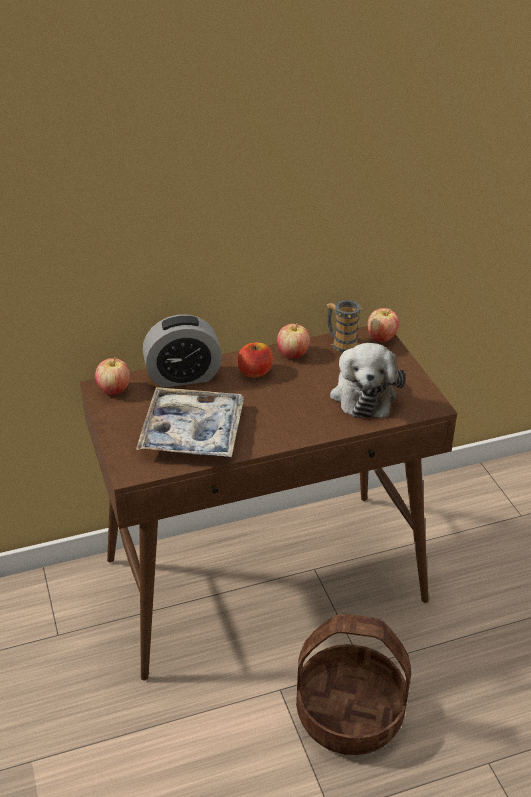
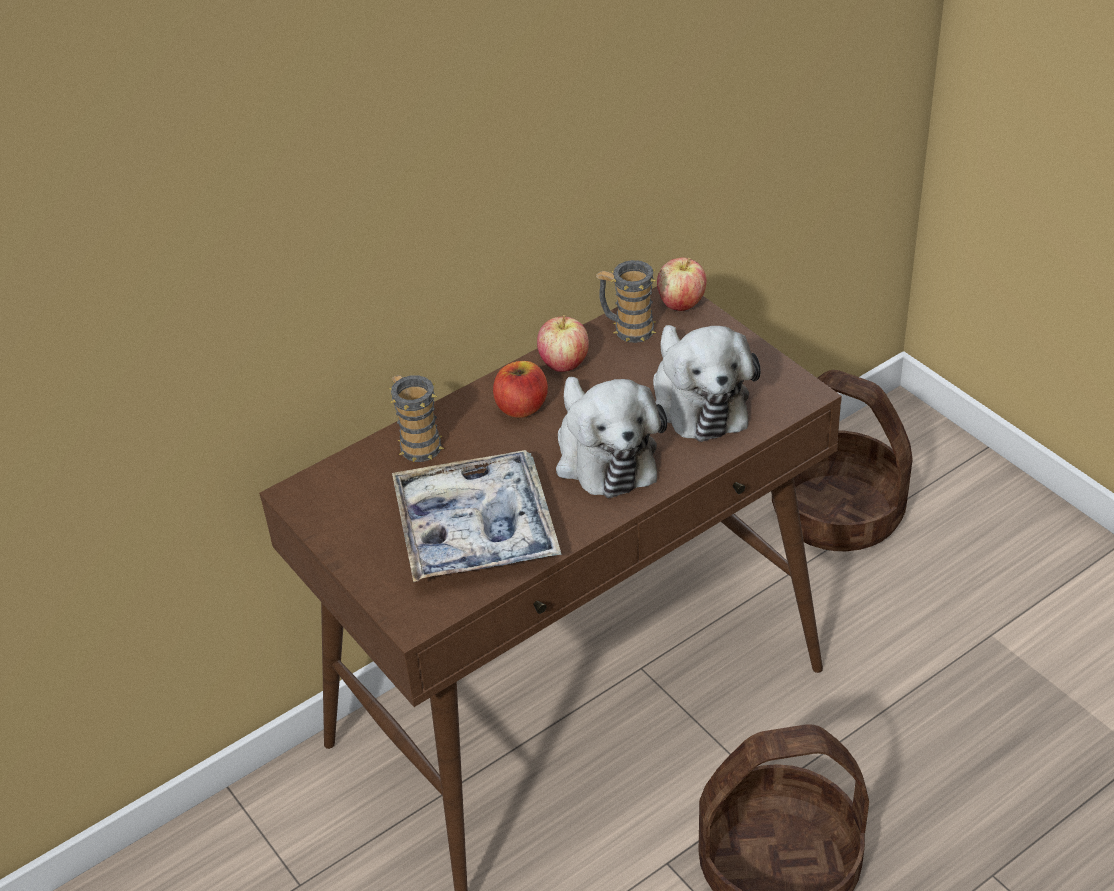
camera: 15 degrees left, 5 degrees up
(114, 390) = (321, 492): apple -> none
(183, 376) = (417, 443): alarm clock -> mug
(290, 409) = (603, 454): none -> plush toy
(478, 511) = (838, 512): none -> basket

